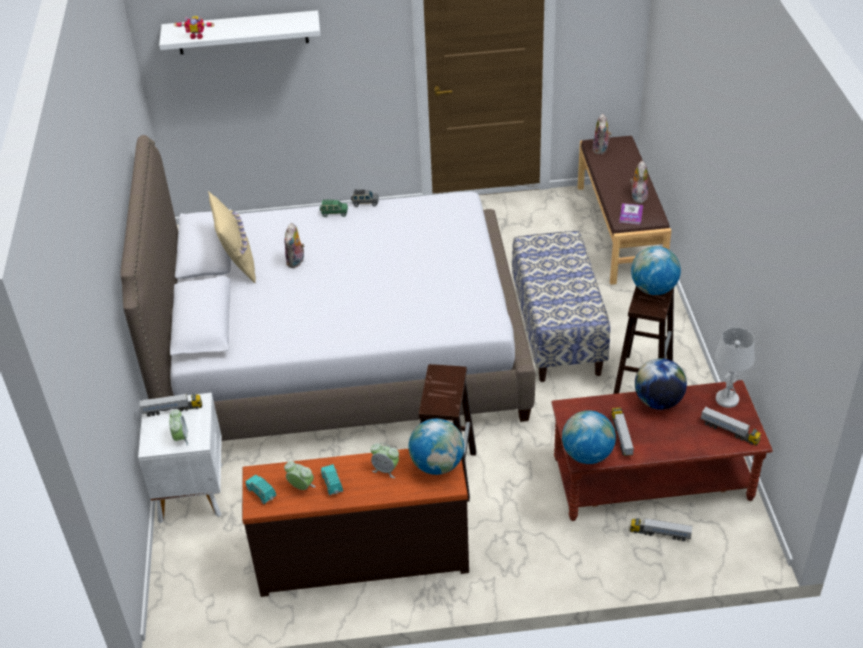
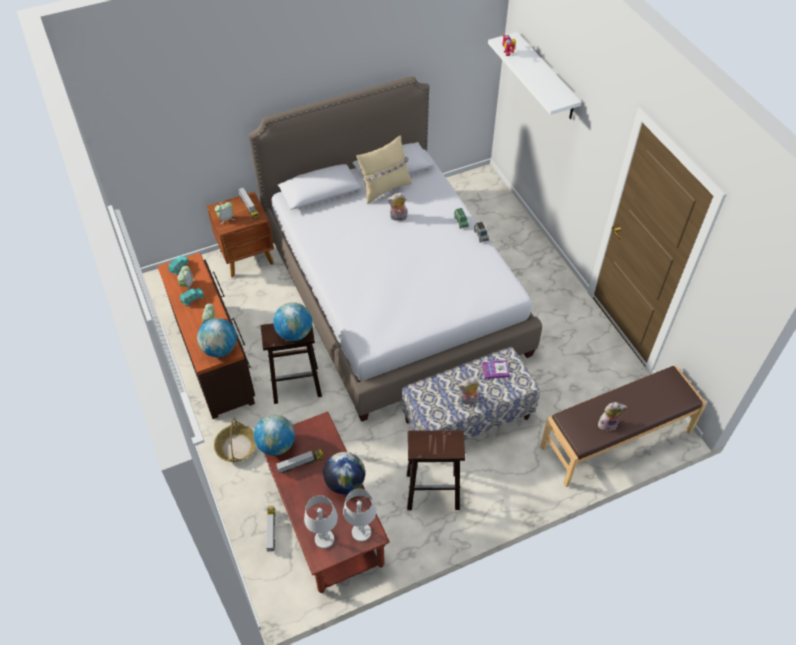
camera: 70 degrees right, 10 degrees up
(192, 492) = (247, 258): white nightstand -> brown nightstand
(524, 552) = (236, 447): none -> basket
(601, 149) = (665, 382): plush toy -> plush toy (468, 401)
(631, 215) = (578, 423): book -> book (495, 370)
(653, 289) = (442, 443): globe -> globe (294, 333)
(729, 431) = (324, 539): toy truck -> white table lamp

